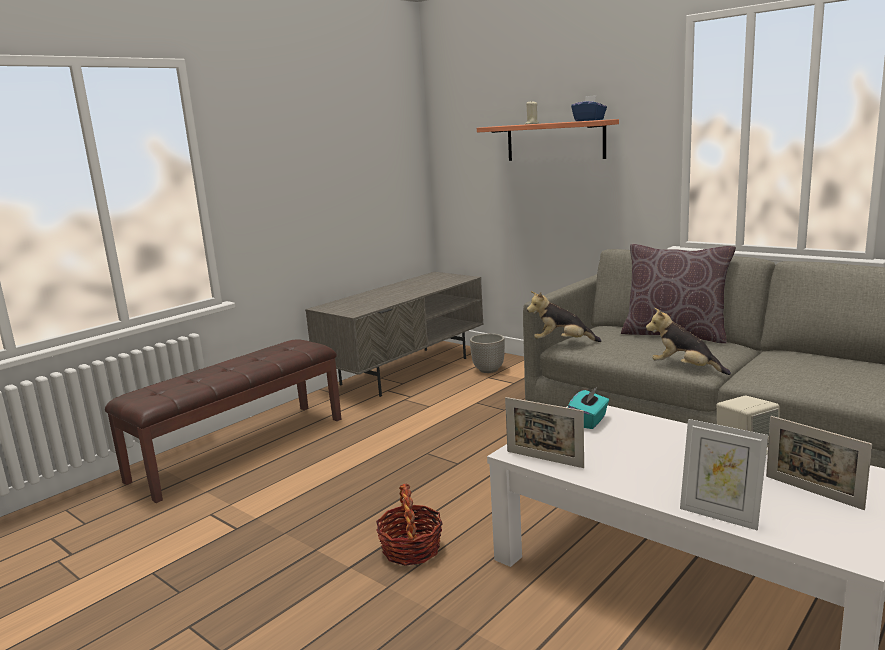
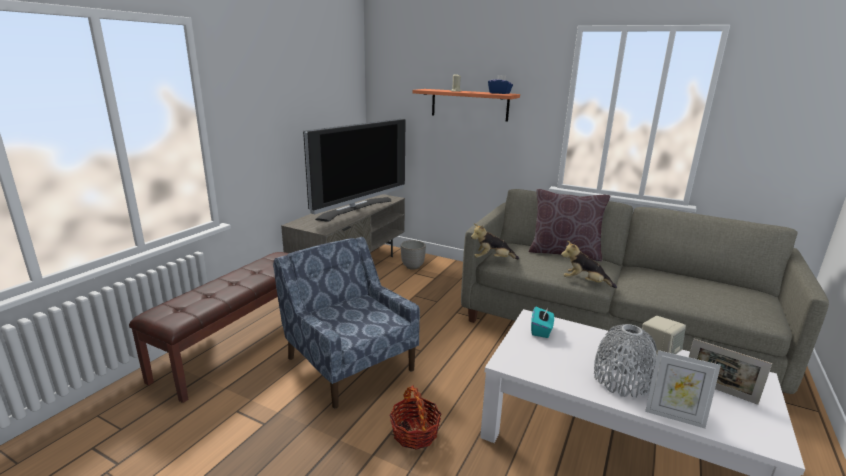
camera: 15 degrees left, 5 degrees up
(360, 473) = (349, 363): none -> blue armchair
(408, 290) = (356, 208): none -> television
(544, 459) = (528, 368): picture frame -> none
(668, 476) = (621, 380): none -> grey vase

